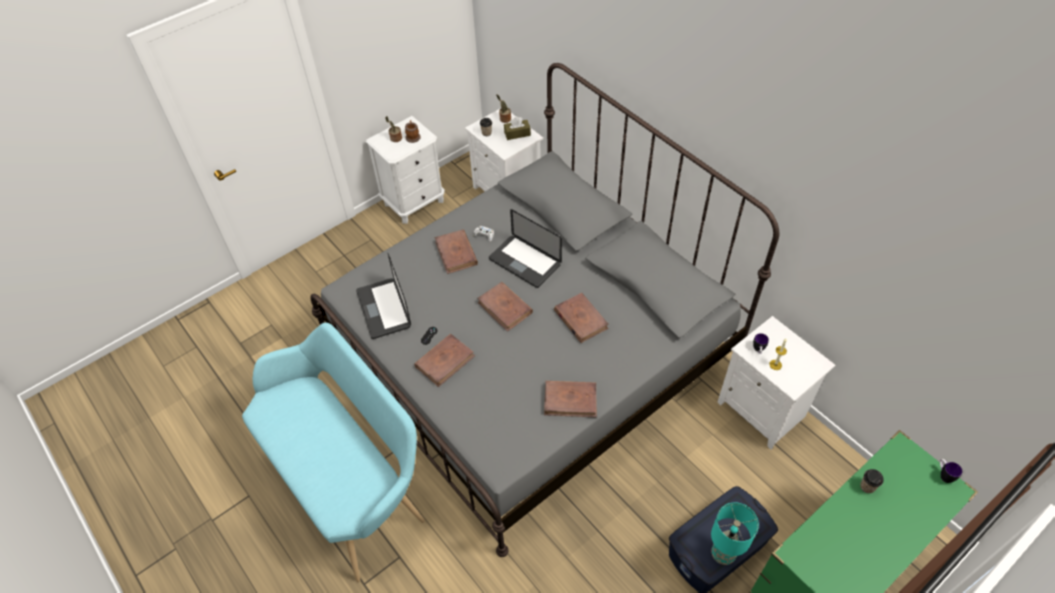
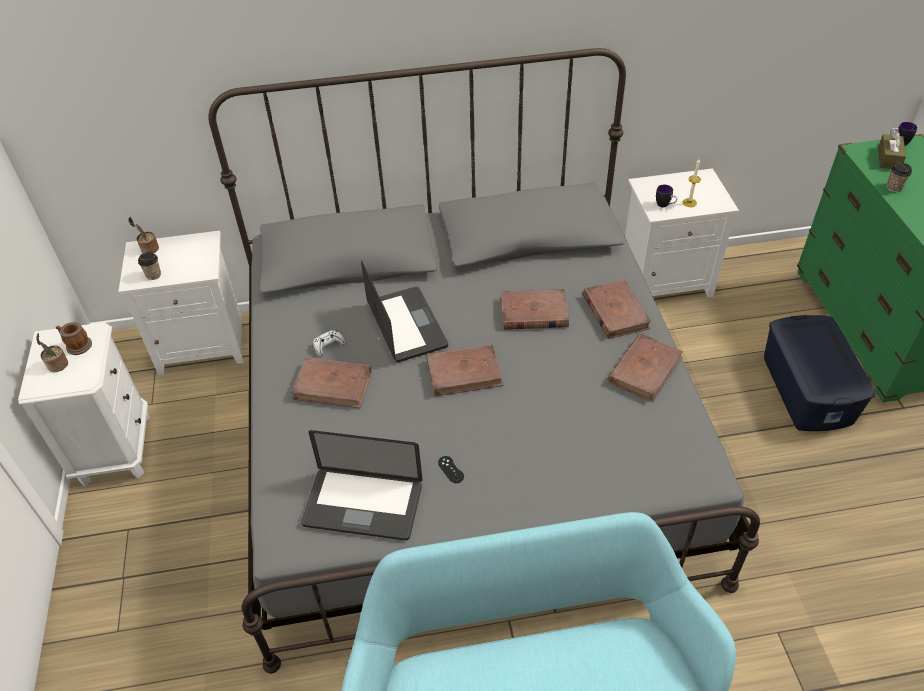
camera: 60 degrees left, 5 degrees down
(445, 361) = (506, 469): brown book -> brown book (615, 312)
(517, 134) = (188, 249): brown tissue box -> brown tissue box (889, 158)
(524, 262) = (406, 325): laptop -> laptop turned 90 degrees counterclockwise
(722, 554) = (844, 368): turquoise table lamp -> none

